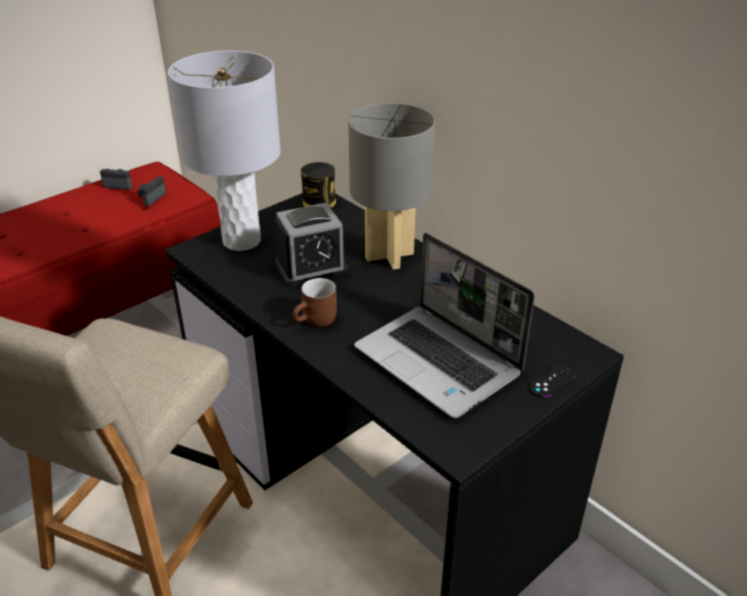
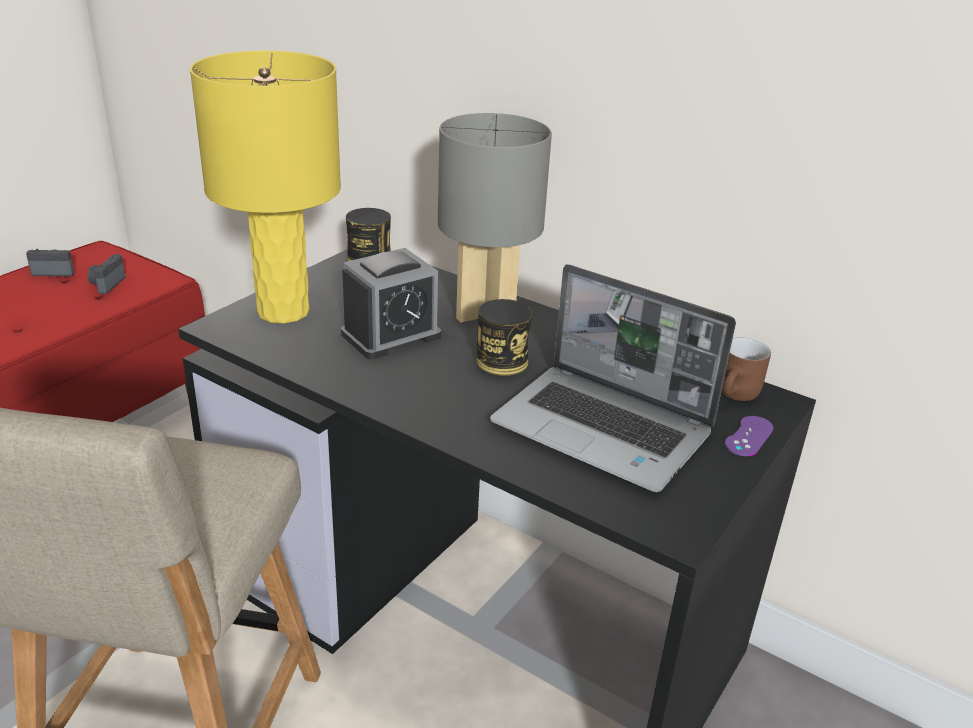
camera: 15 degrees left, 5 degrees down
(242, 240) = (283, 311): grey table lamp -> yellow table lamp
(317, 322) = (426, 398): brown mug -> brown mug (738, 395)
(385, 297) = (502, 362): none -> can
(551, 380) = (749, 436): black game controller -> purple game controller

